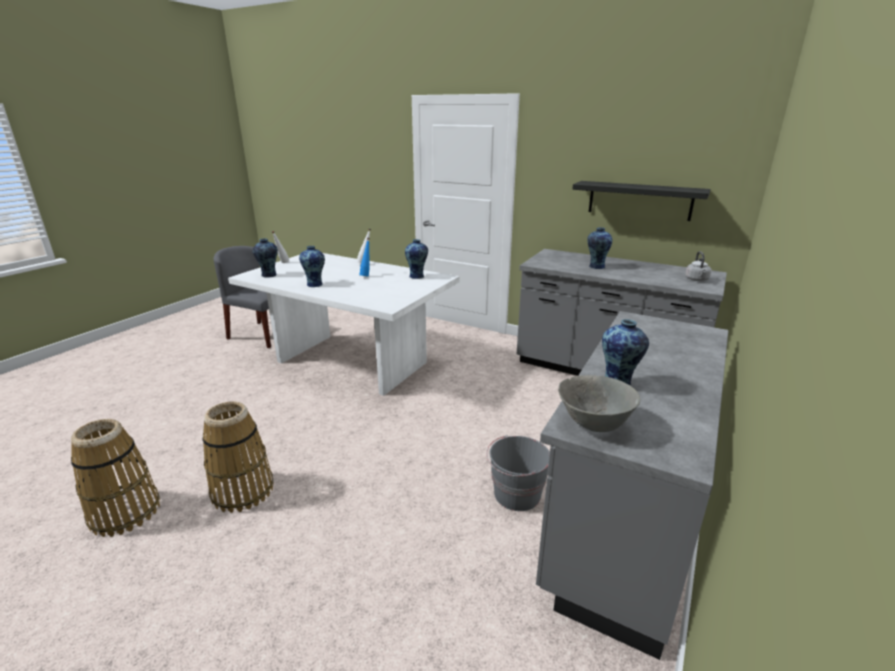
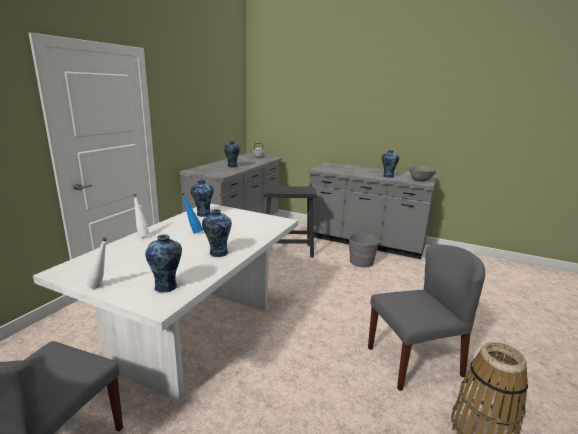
camera: 95 degrees left, 5 degrees down
(242, 491) = (414, 361): basket -> grey chair
(546, 415) = (288, 250): none -> black stool
(639, 200) = (213, 124): black shelf -> none

